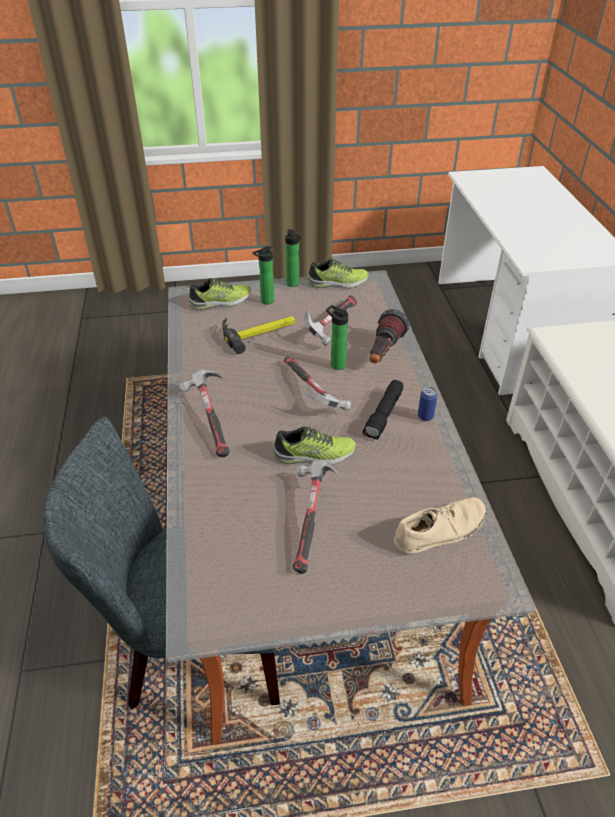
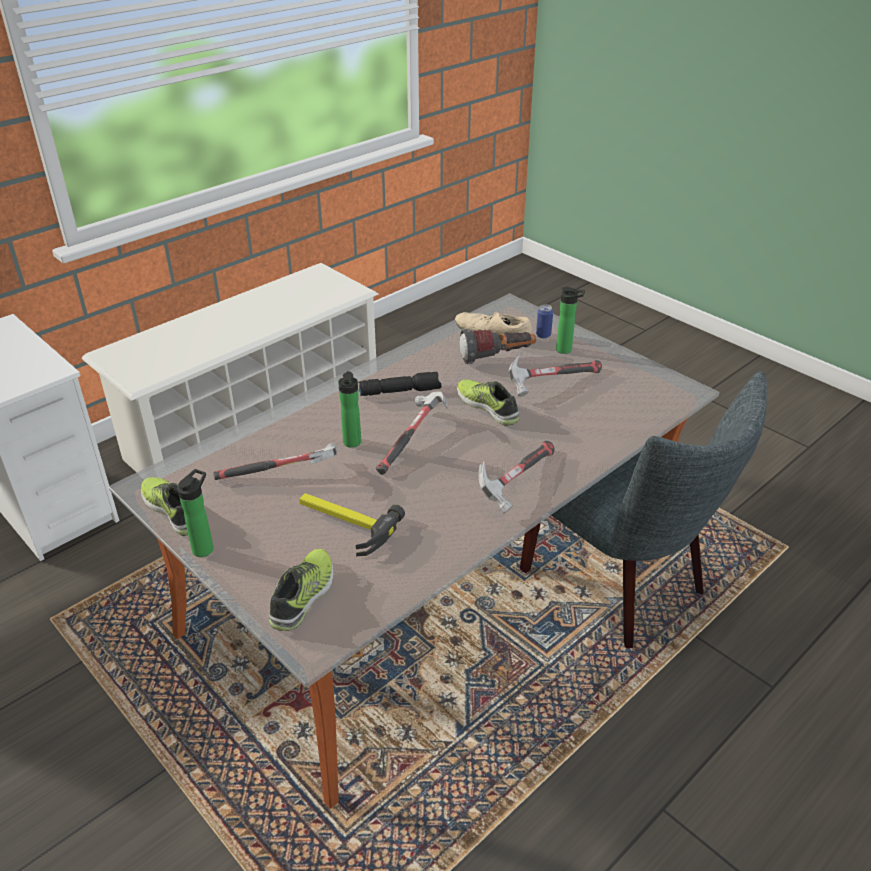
camera: 125 degrees left, 5 degrees down
(220, 302) = (304, 595): shoe -> shoe turned 75 degrees clockwise
(265, 301) = (269, 552): bottle -> bottle (566, 350)
(383, 353) = (304, 423): flashlight -> flashlight (497, 358)
(425, 416) = (379, 372): can -> can (543, 335)

